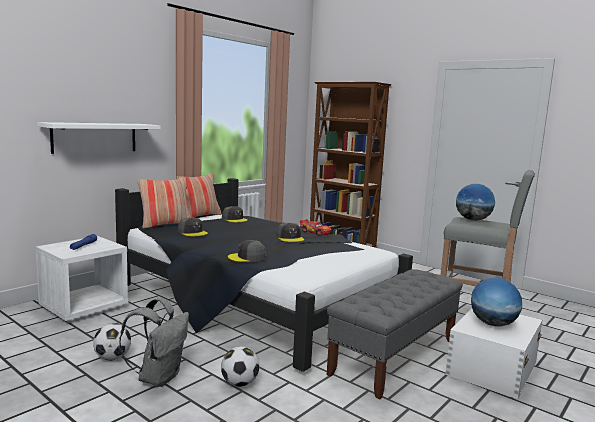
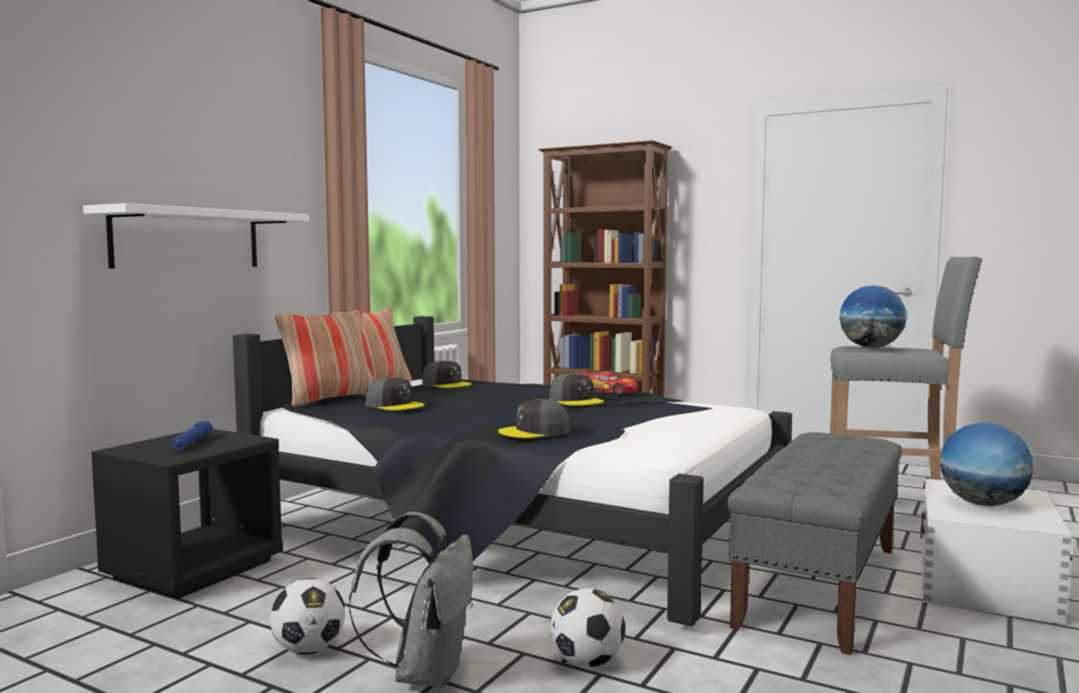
camera: 10 degrees left, 5 degrees down
(84, 307) = (194, 569): white nightstand -> black nightstand

